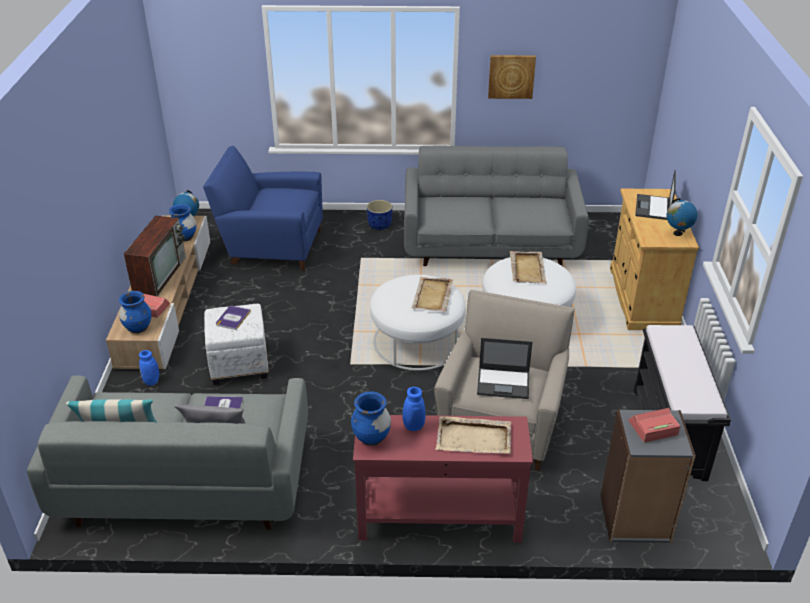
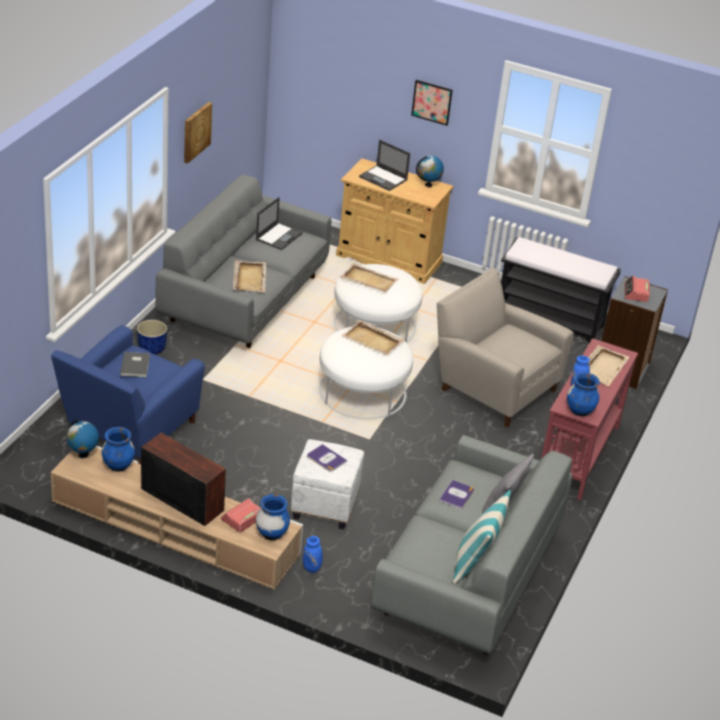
camera: 70 degrees left, 0 degrees up
(282, 196) = (136, 365): none -> grey book
(460, 212) = (249, 278): none -> beige tray
(504, 383) = (521, 344): laptop -> laptop (279, 236)
(711, 142) = (432, 102): none -> picture

